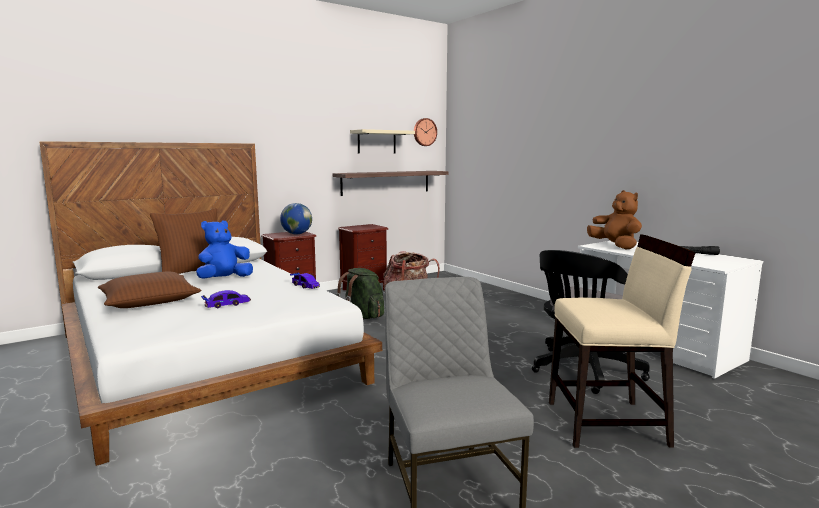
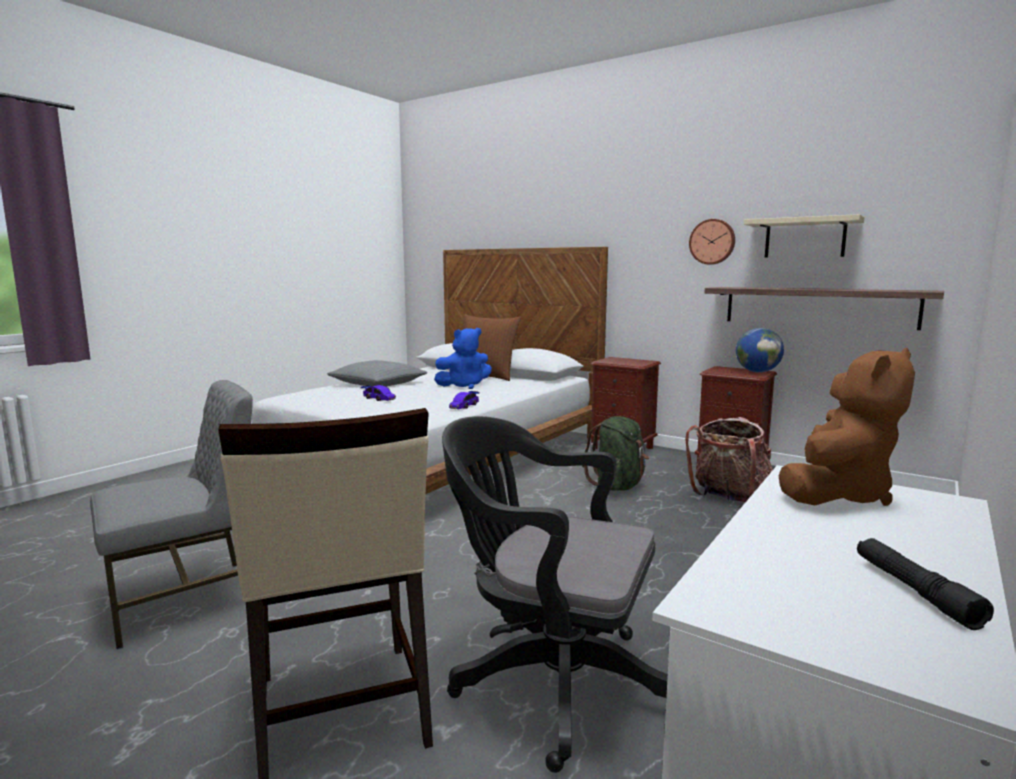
camera: 70 degrees right, 0 degrees up
(149, 301) = (378, 384): brown pillow -> grey pillow
(224, 279) = (464, 386): blue plush toy -> blue plush toy turned 135 degrees clockwise
(296, 234) = (630, 362): globe -> globe (757, 372)
(424, 132) = (926, 214): wall clock -> wall clock (712, 242)

